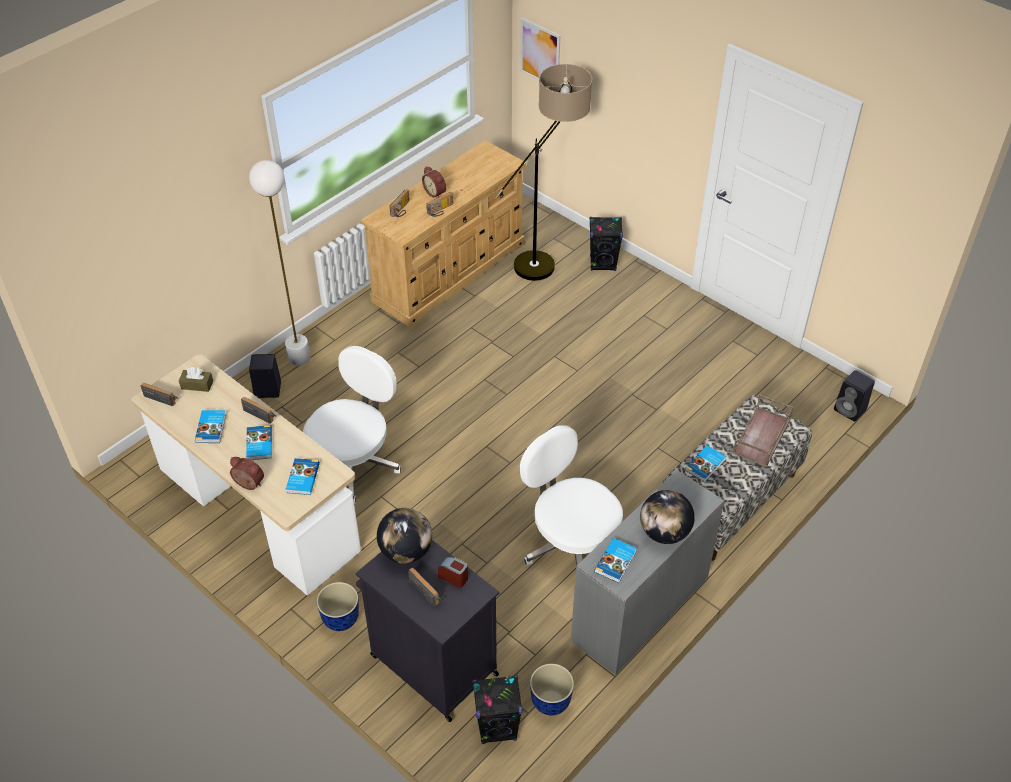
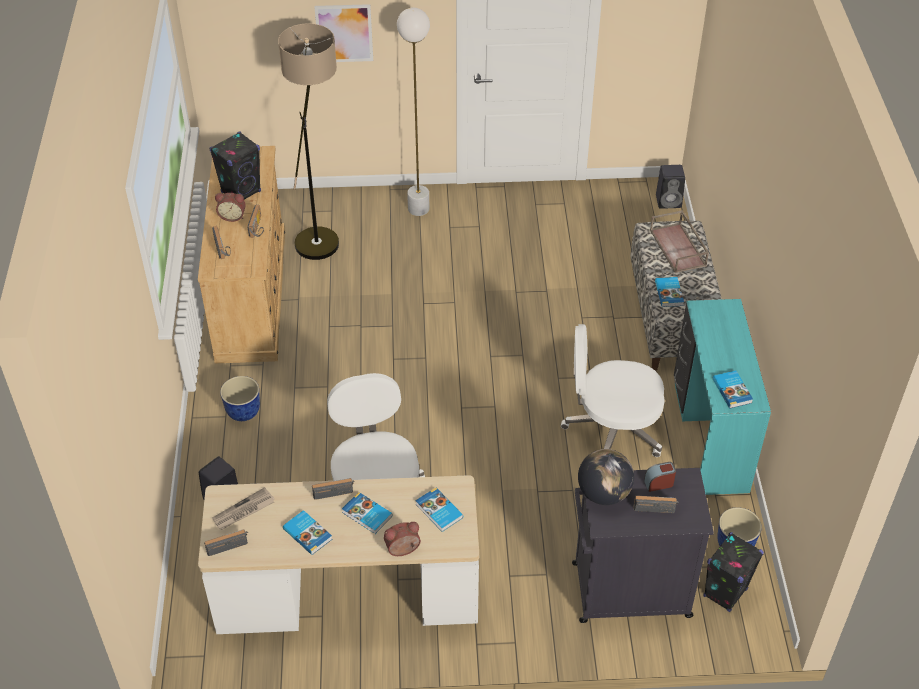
camera: 45 degrees left, 0 degrees up
(197, 385) = (243, 511): brown tissue box -> newspaper
(299, 358) = (214, 453): white floor lamp -> white floor lamp (418, 209)
(340, 619) = (523, 618): planter -> planter (243, 412)
(540, 53) = (226, 35): picture -> picture (344, 33)
(603, 263) = (368, 207): black speaker -> black speaker (241, 192)
(639, 608) = (708, 437): grey desk -> turquoise desk
(664, 533) = (735, 348): globe -> none

